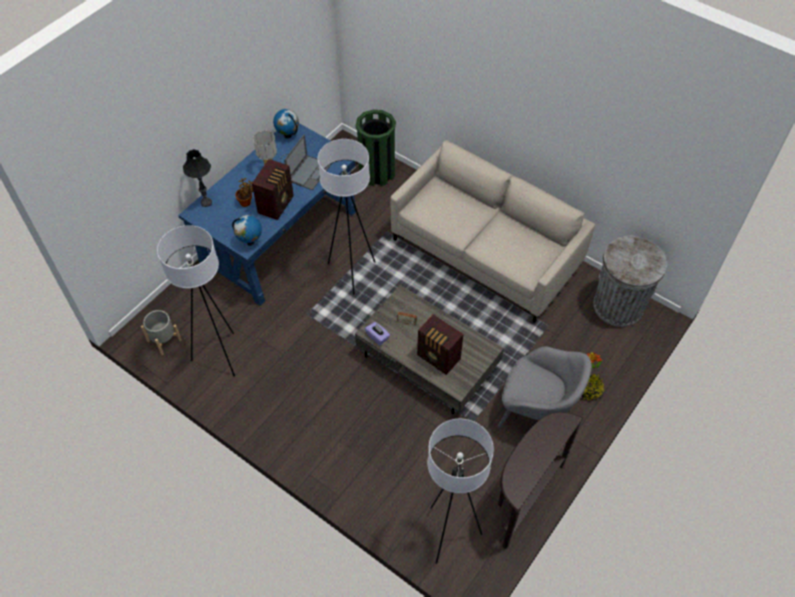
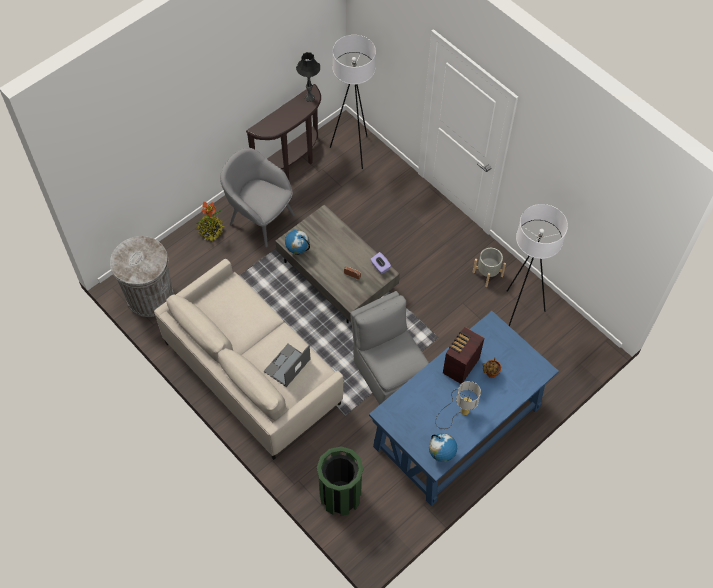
camera: 170 degrees left, 5 degrees up
(164, 340) = (570, 334): grey planter -> grey planter (487, 274)
(206, 202) = (530, 380): black table lamp -> black table lamp (309, 97)
(250, 242) = (488, 328): globe -> globe (297, 251)
(309, 172) = (423, 400): laptop -> laptop (287, 366)
(351, 273) = (389, 373): white floor lamp -> grey chair
(439, 358) = (332, 240): radio -> none

